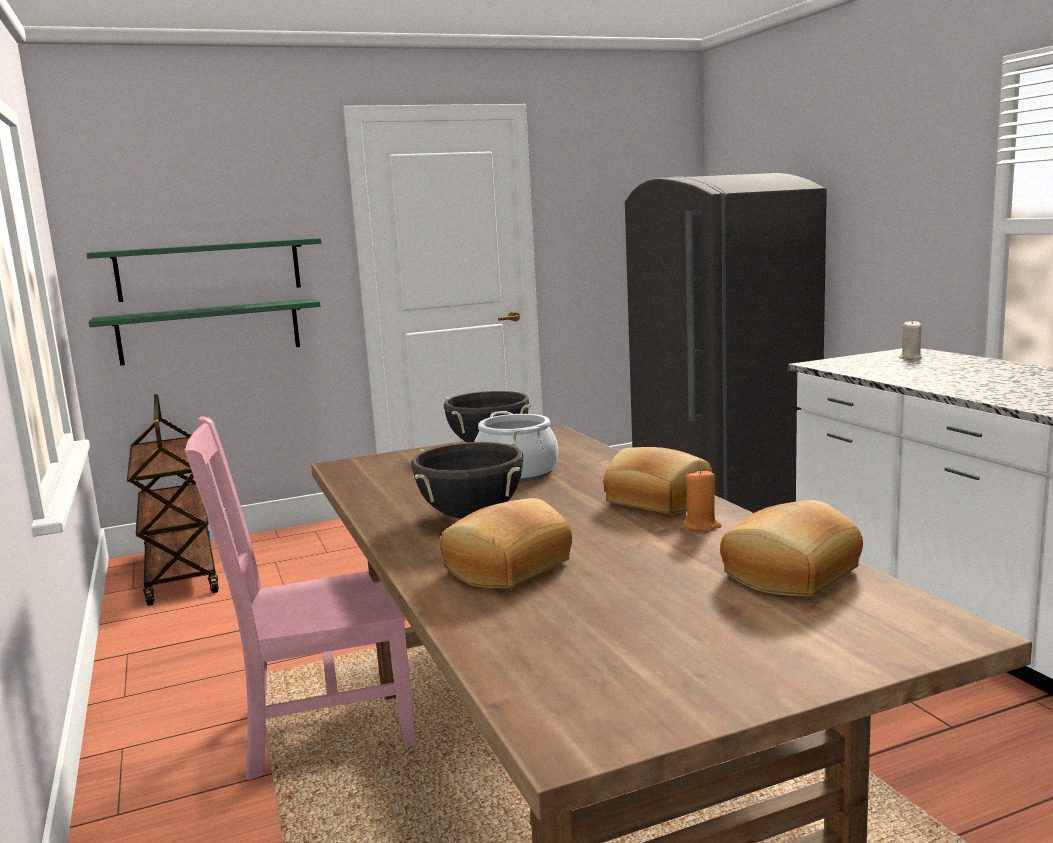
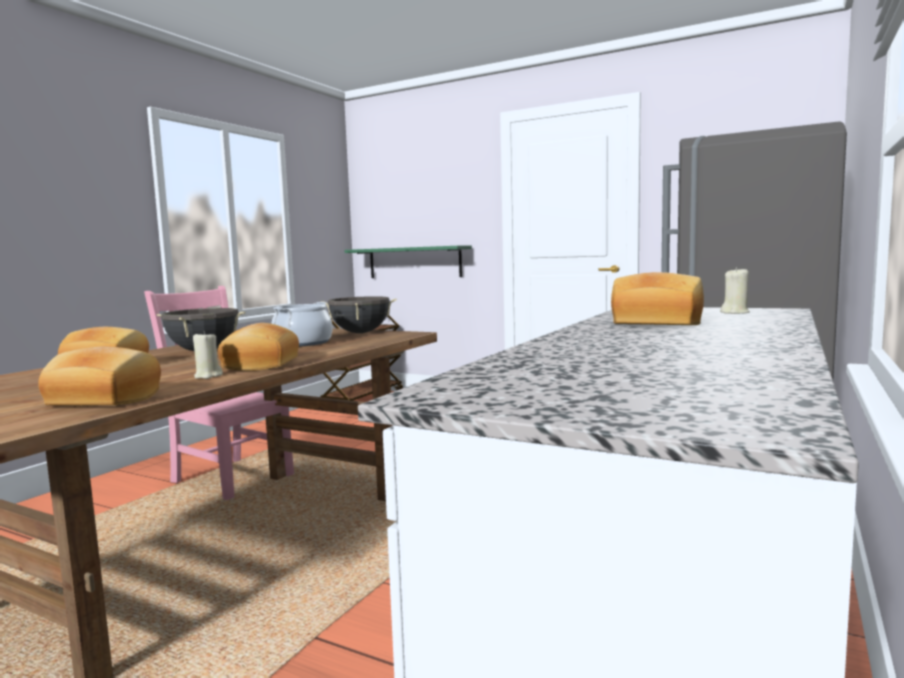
camera: 50 degrees right, 5 degrees down
(209, 269) = (417, 224): green shelf -> none
(701, 526) = (208, 376): orange candle -> beige candle
(942, 375) = (656, 323): none -> bread

